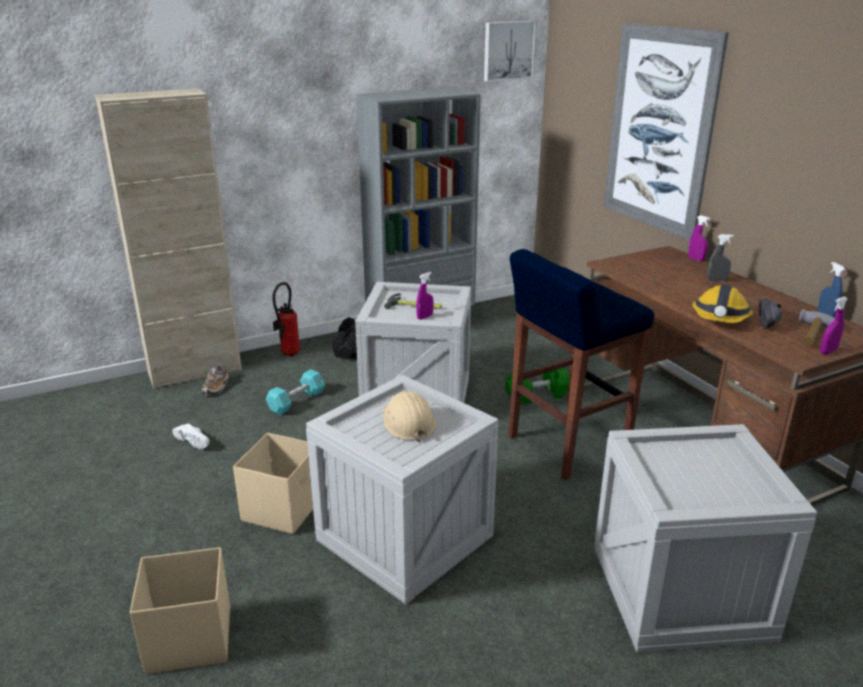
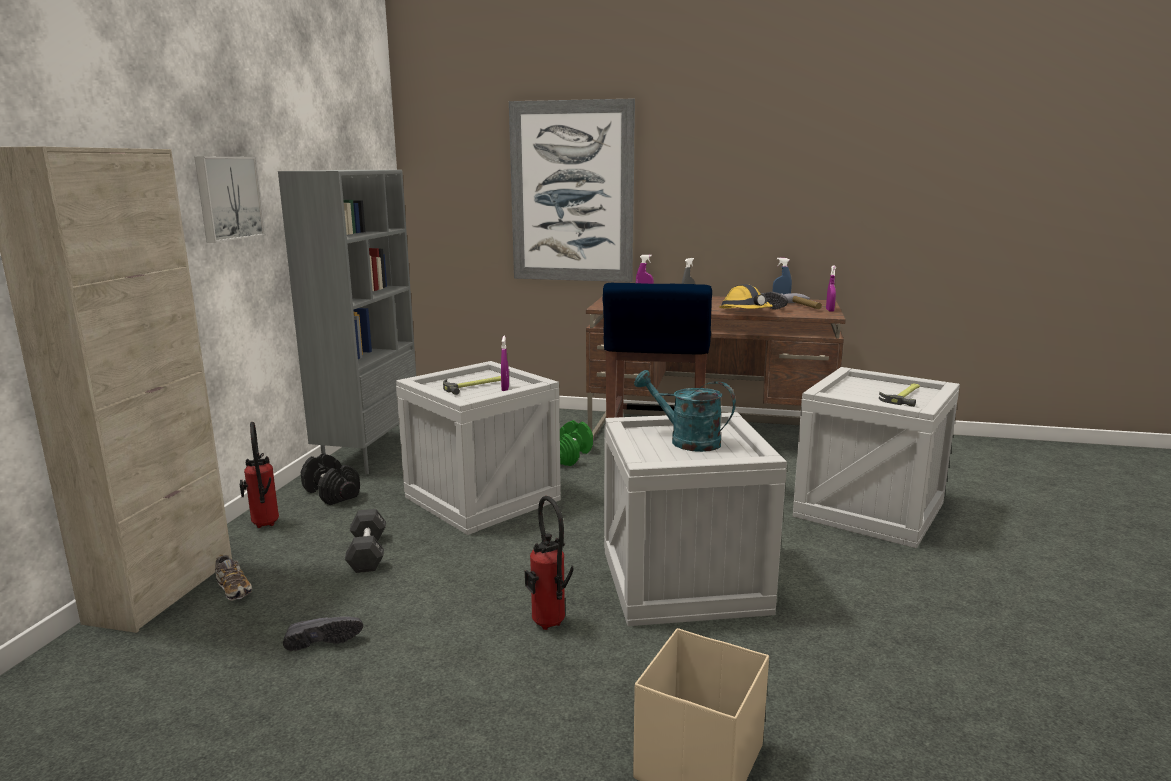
camera: 50 degrees left, 10 degrees down
(195, 441) = (323, 639): white shoe -> black shoe
(284, 508) = (549, 626): beige storage box -> fire extinguisher
(296, 401) = (367, 553): turquoise dumbbell -> black dumbbell
(408, 423) = (686, 441): beige hard hat -> turquoise watering can
(508, 50) = (373, 136): picture -> picture (227, 198)
(718, 489) = (905, 396): none -> hammer

